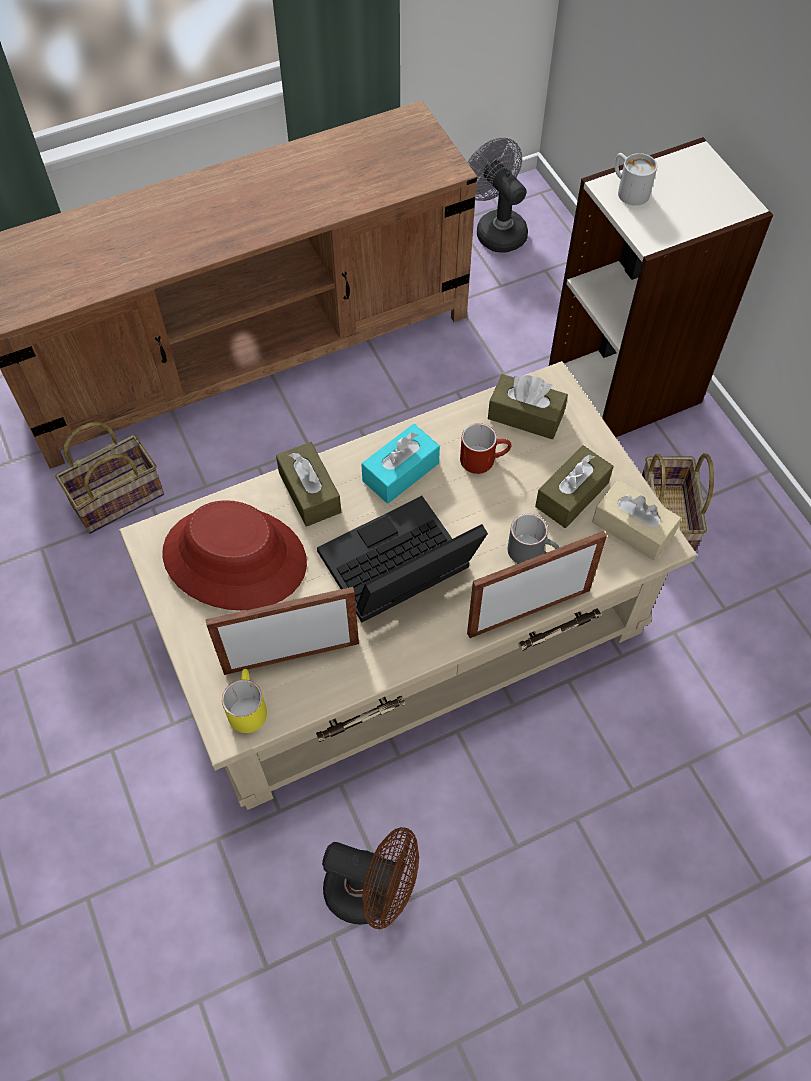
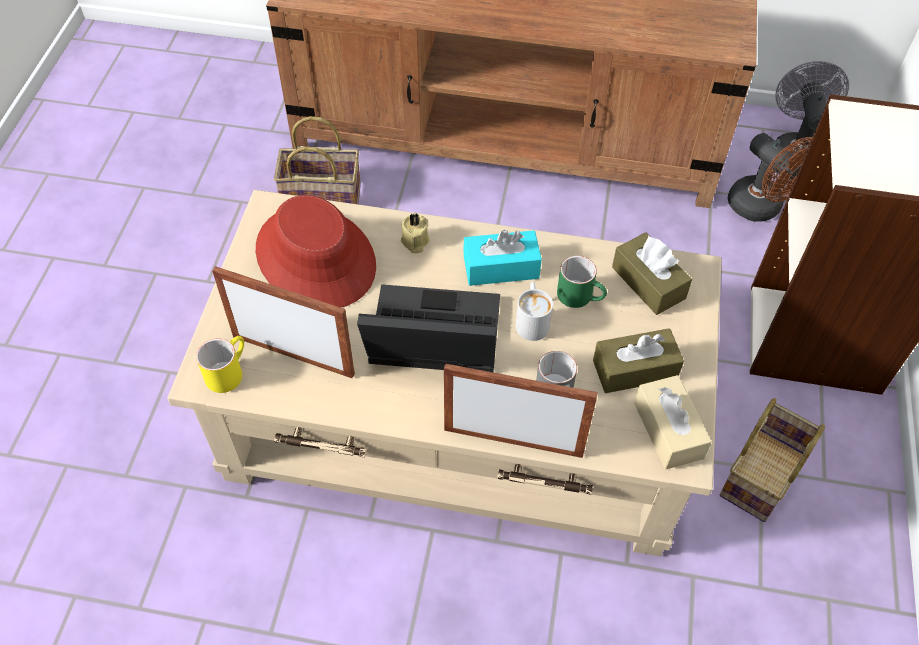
camera: 35 degrees right, 5 degrees down
(309, 492) = (415, 242): brown tissue box -> beige candle
(372, 892) = (262, 609): brown fan -> brown fan (761, 208)
(484, 458) = (581, 296): red mug -> green mug
(628, 190) = (869, 124): white mug -> white mug (532, 320)

